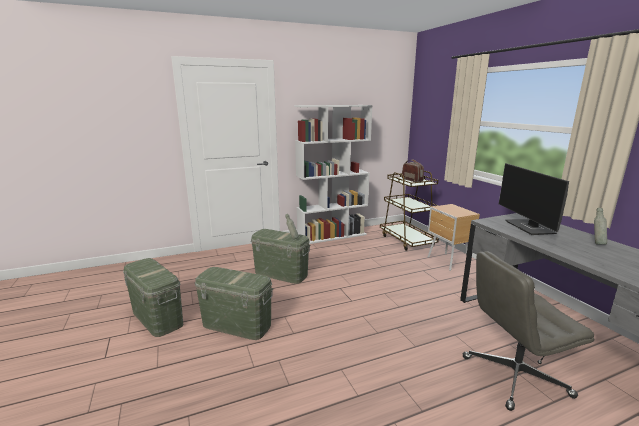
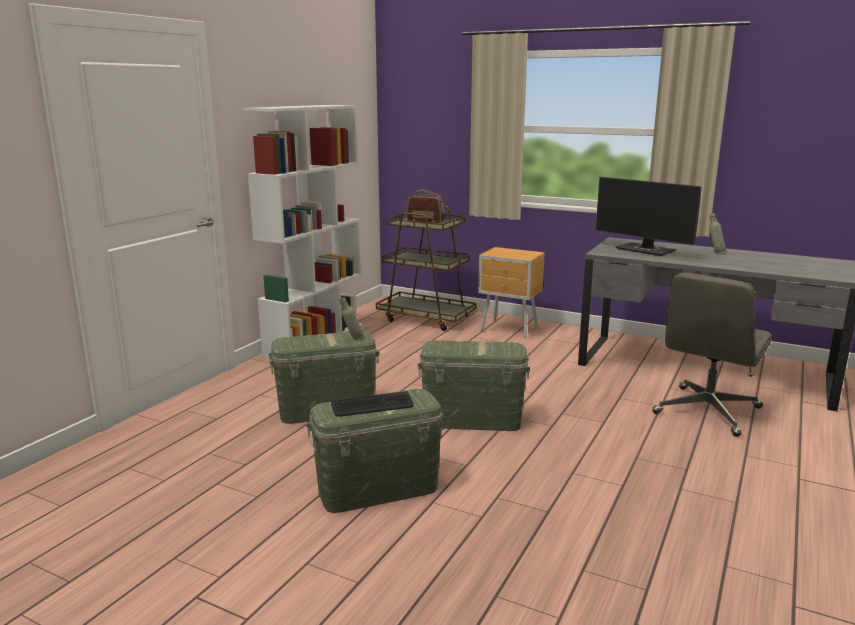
camera: 40 degrees left, 0 degrees up
(157, 318) = (231, 537): green storage box -> green storage box (472, 419)
(230, 276) = (372, 405): none -> keyboard

